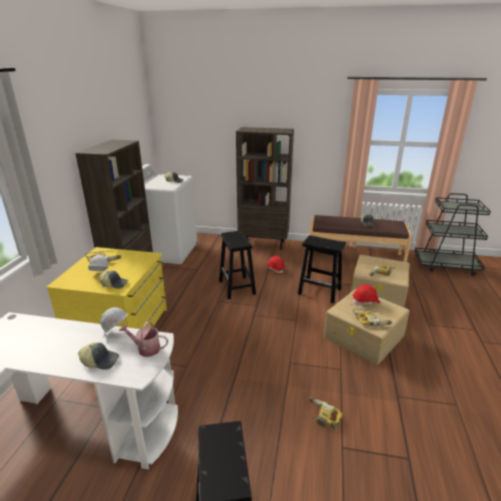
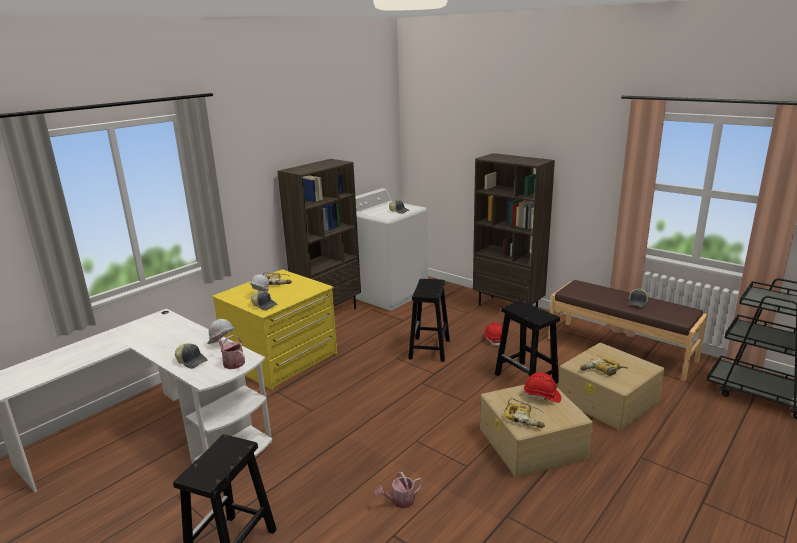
camera: 30 degrees right, 5 degrees down
(322, 417) = (400, 501): power drill -> watering can

